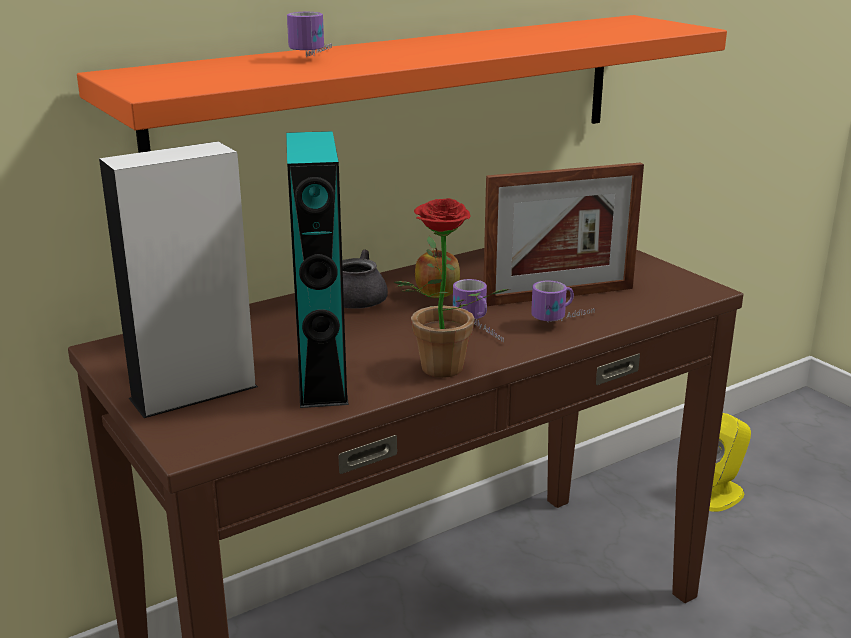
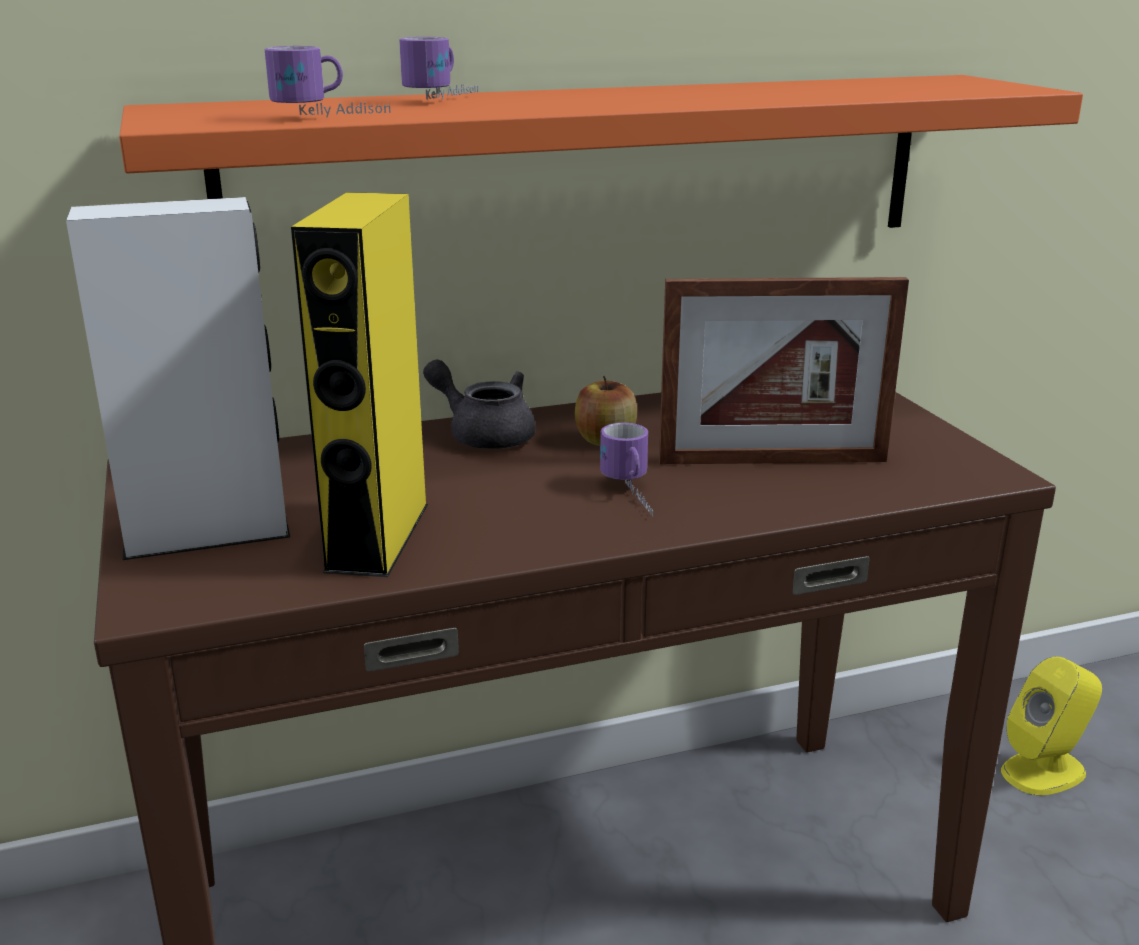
camera: 15 degrees right, 0 degrees up
(322, 378) = (378, 536): turquoise speaker -> yellow speaker
(439, 372) = (538, 547): potted plant -> none
(564, 321) = (759, 496): mug -> mug (331, 117)

